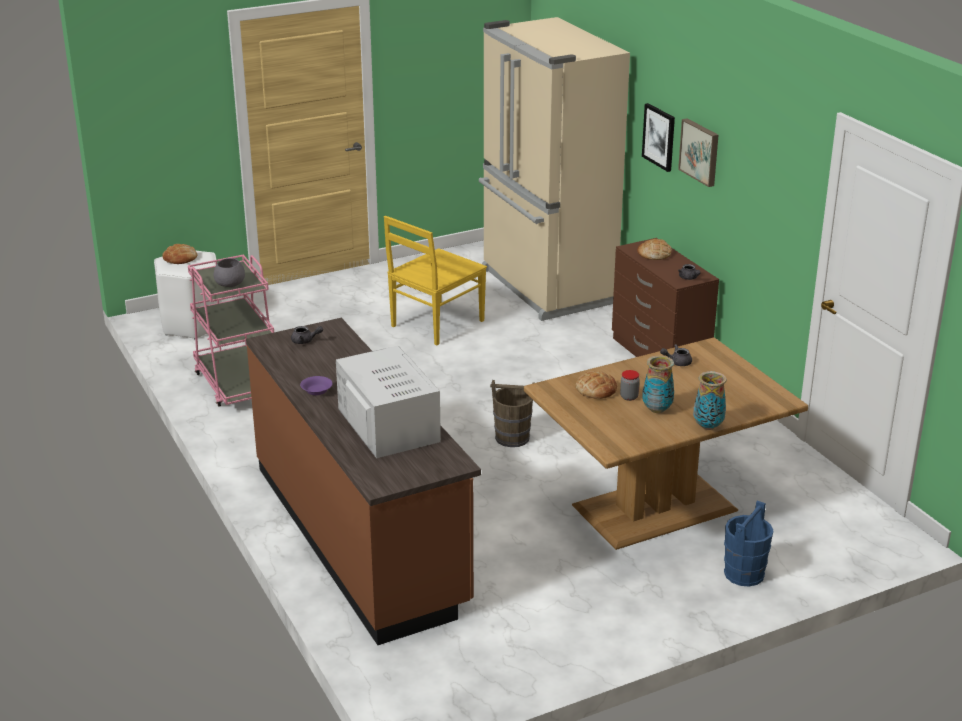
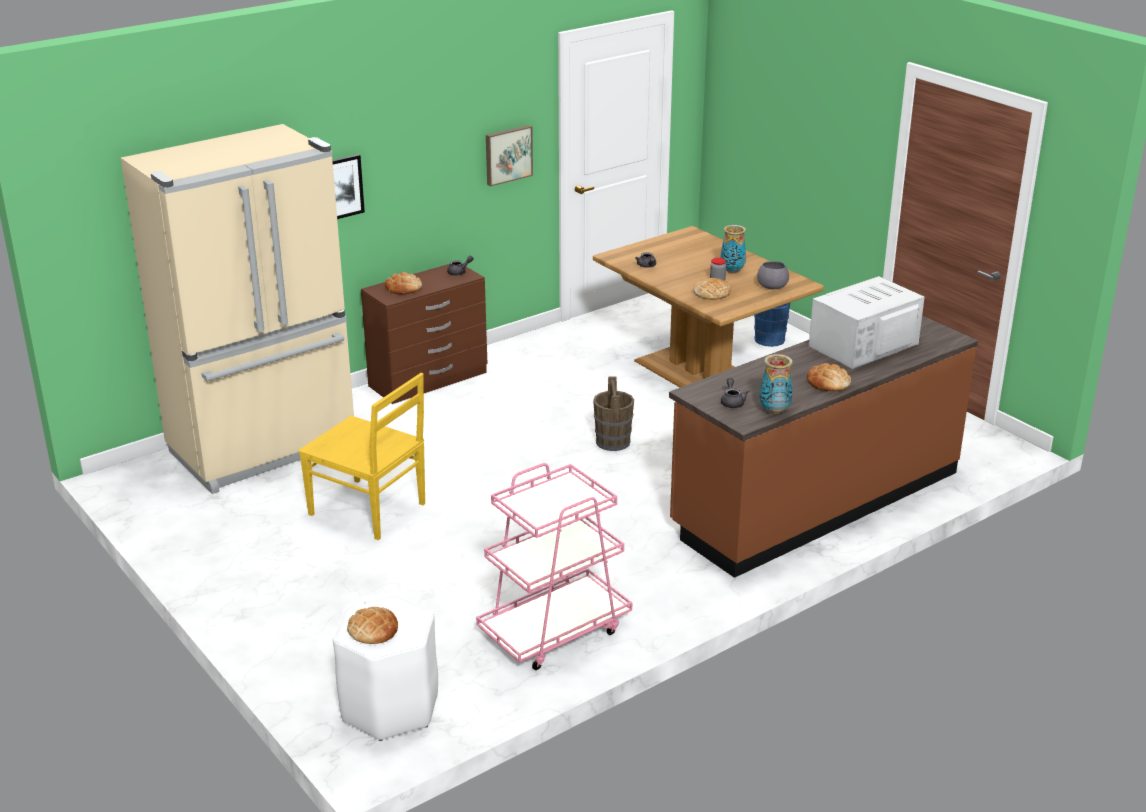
camera: 100 degrees left, 0 degrees up
(230, 283) = (564, 498): grey bowl -> grey bowl (771, 286)
(316, 391) = (828, 382): purple bowl -> bread
(700, 152) = (403, 164): picture -> picture (507, 154)
(707, 426) = (747, 254): vase -> vase (774, 411)

